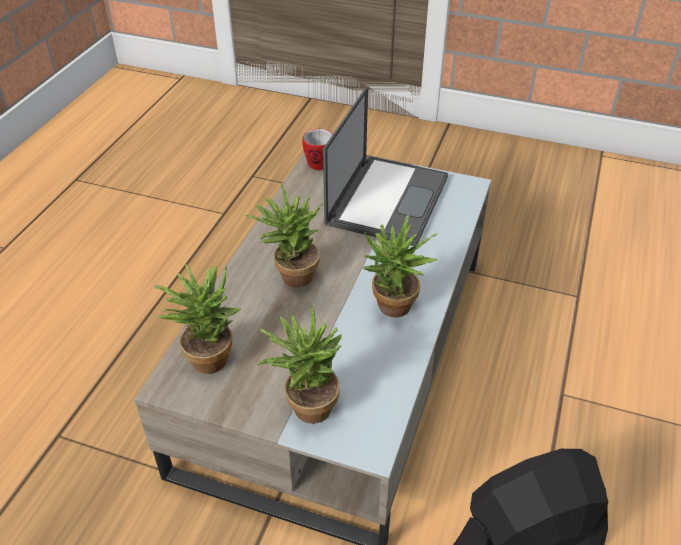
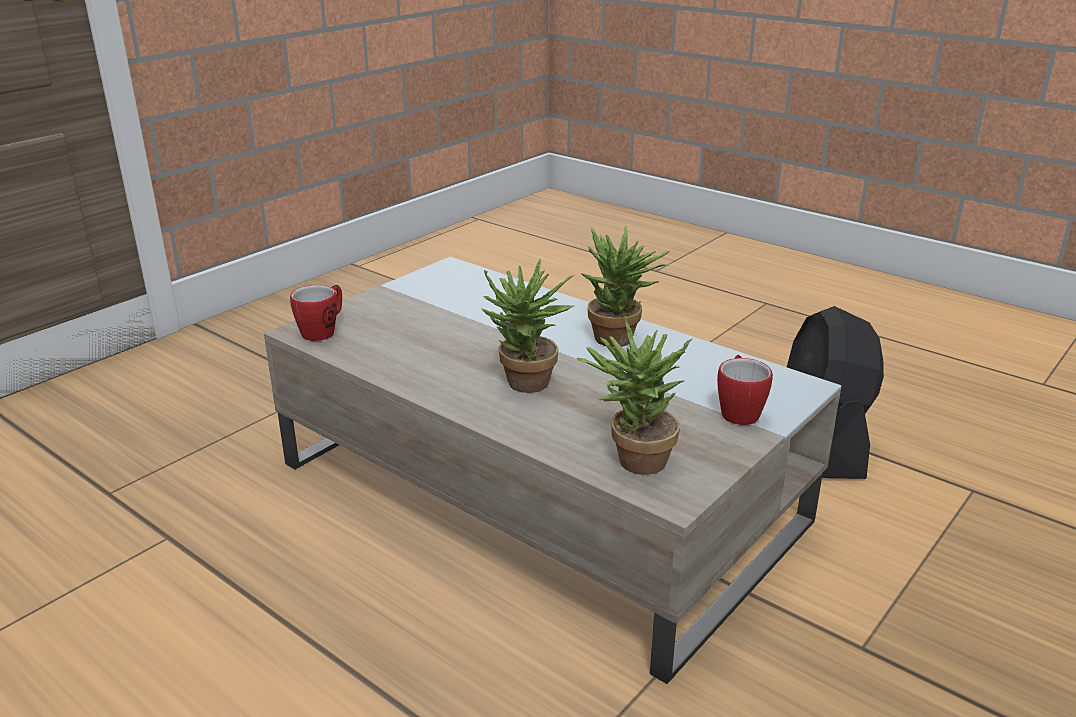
camera: 70 degrees left, 15 degrees down
(305, 405) = (738, 411): potted plant -> mug
(387, 199) = (432, 309): laptop -> none

